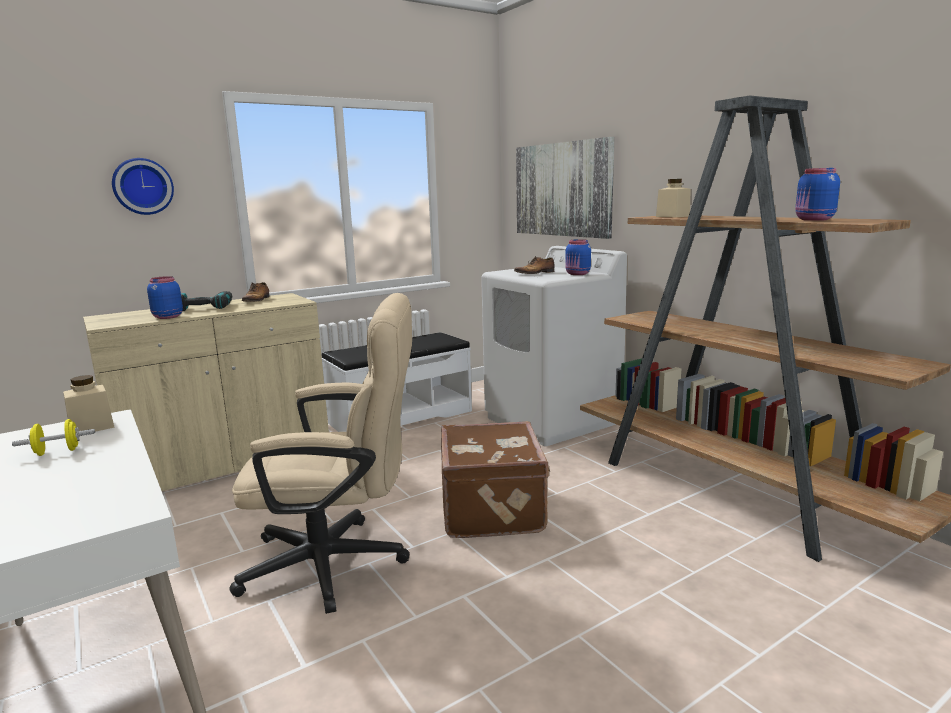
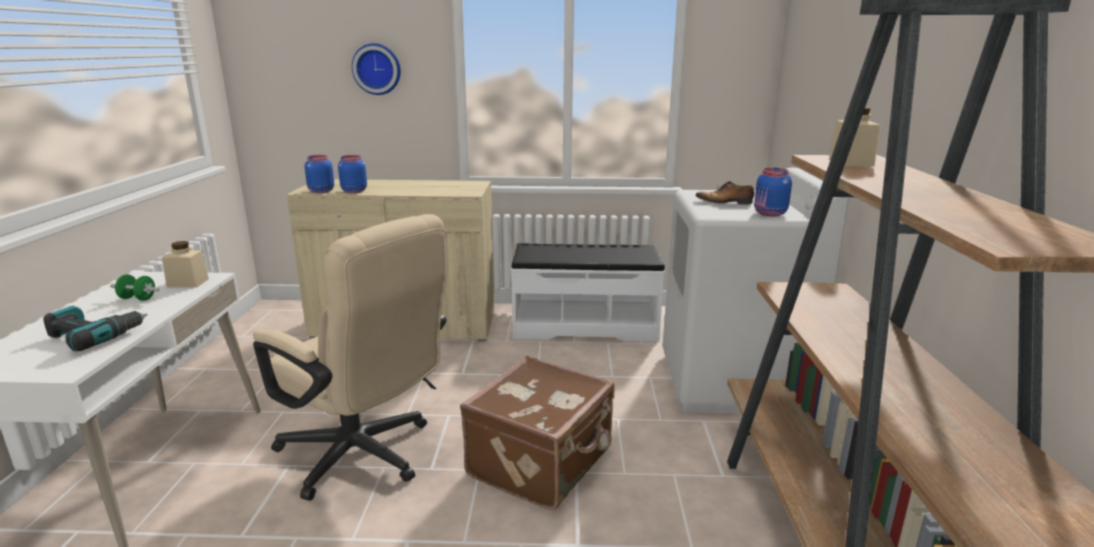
camera: 35 degrees right, 5 degrees up
(57, 452) = (138, 299): yellow dumbbell -> green dumbbell
(208, 307) = (398, 186): power drill -> power drill (95, 335)
(257, 300) = (446, 185): shoe -> none
(562, 189) = (818, 94): picture -> none
(814, 220) = (978, 217): blue jar -> blue jar (320, 191)

